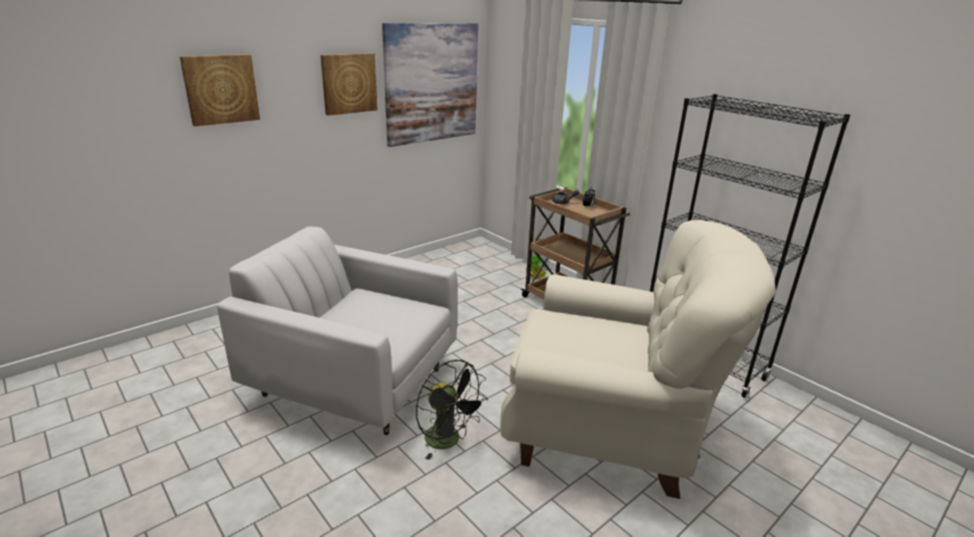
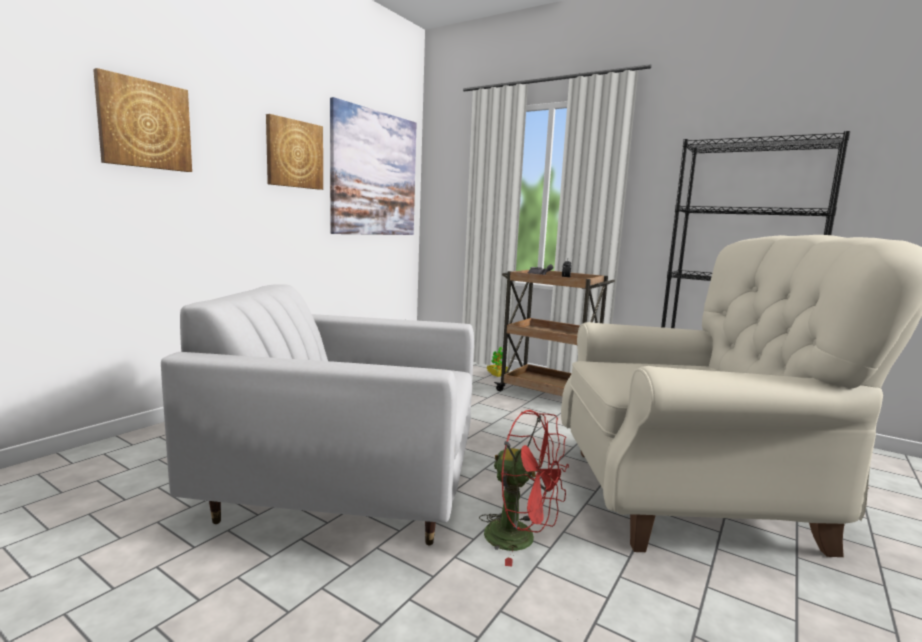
camera: 15 degrees left, 15 degrees down
(449, 441) = (521, 539): black fan -> red fan

